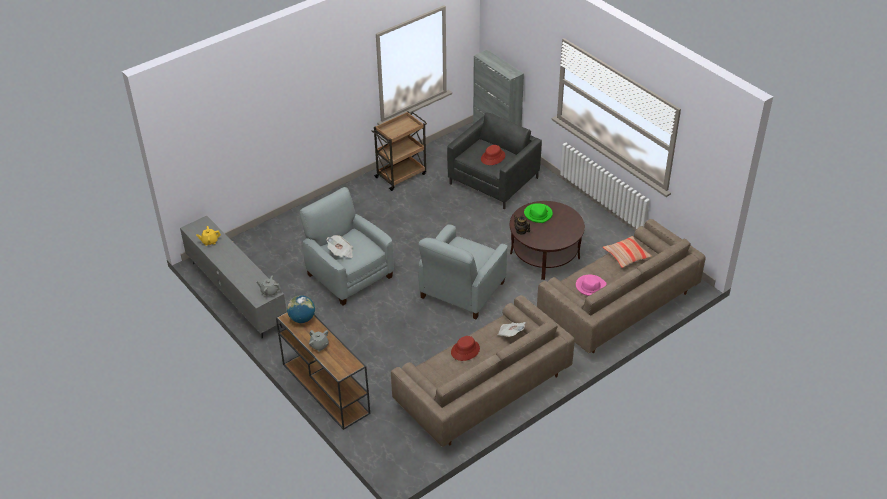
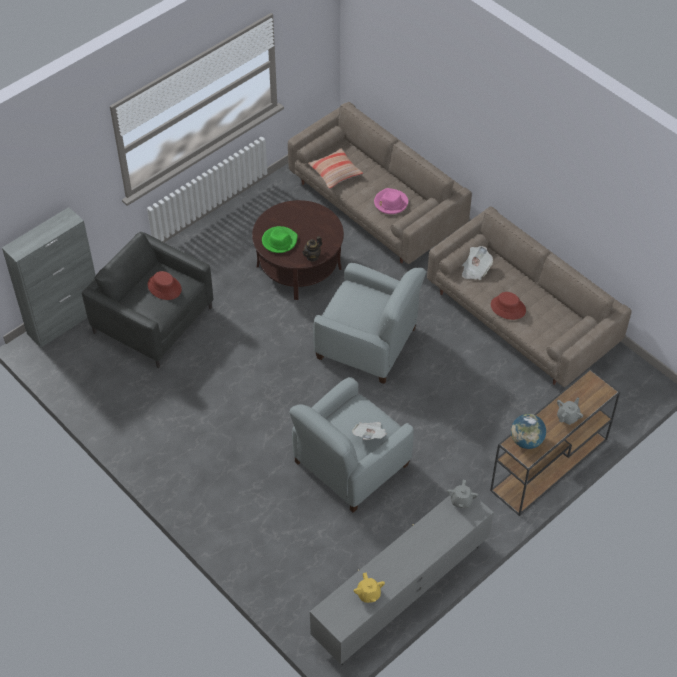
camera: 95 degrees left, 10 degrees up
(401, 175) = (137, 424): brown cart -> none

